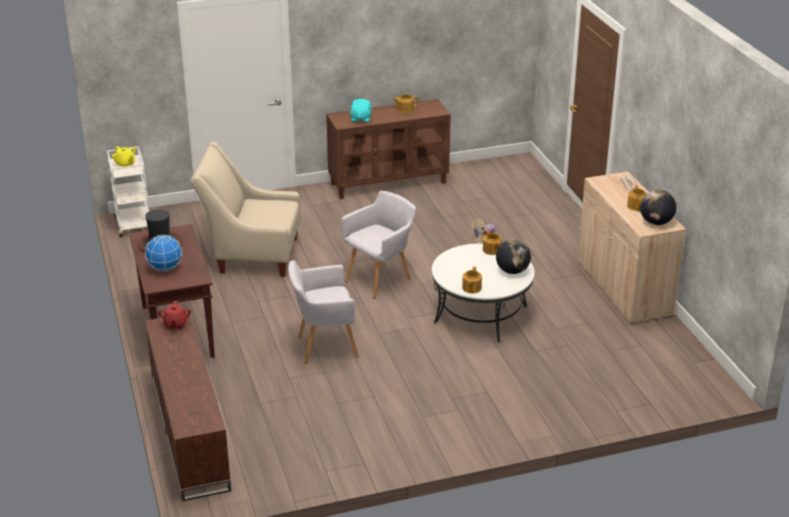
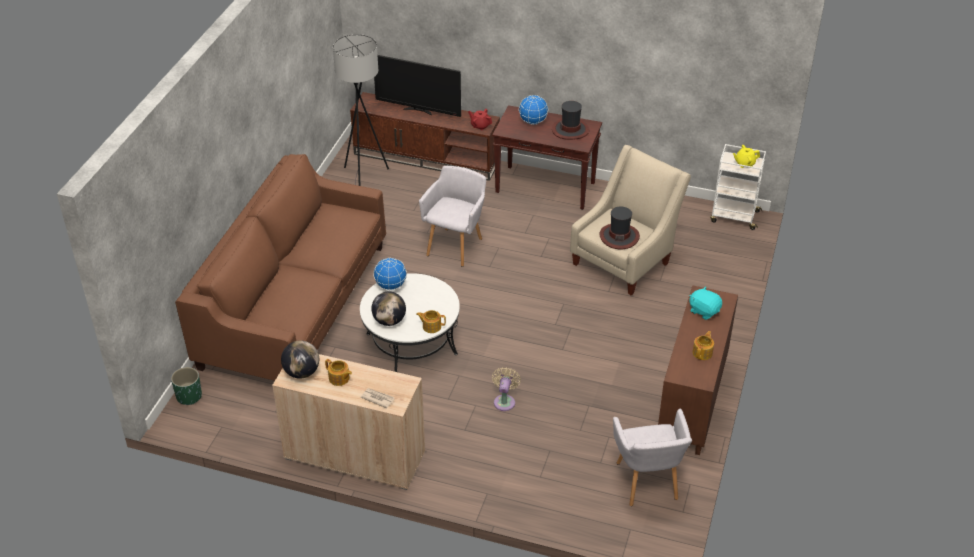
camera: 125 degrees right, 10 degrees up
(181, 377) = (419, 110): none -> television
(273, 210) = (619, 236): none -> hat
(273, 458) = (364, 179): none -> grey floor lamp
(380, 279) = (518, 314): grey armchair -> grey armchair (647, 484)
(471, 288) = (391, 286): teapot -> globe
(519, 398) = (295, 307): none -> brown sofa
(693, 398) = (189, 396): none -> green planter

